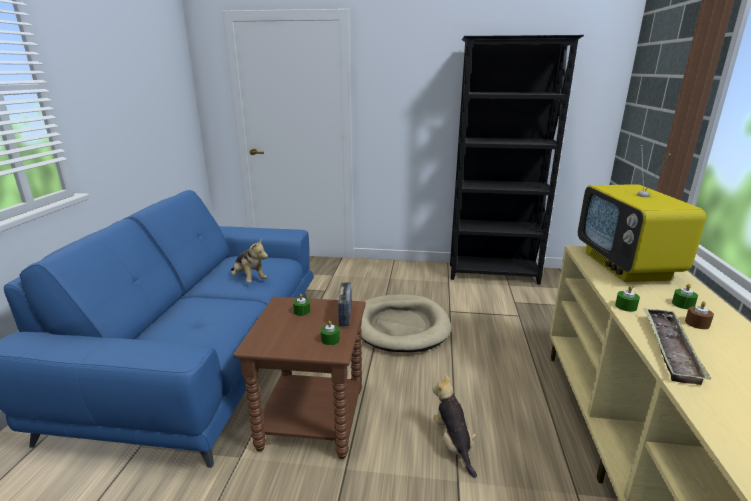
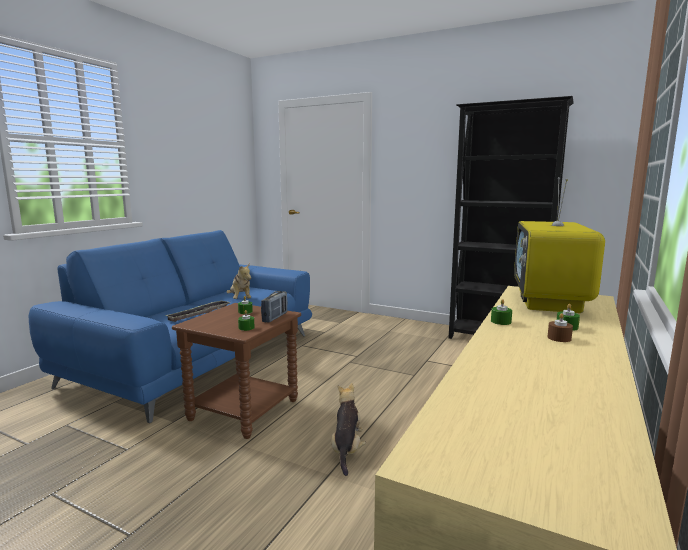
camera: 20 degrees right, 10 degrees down
(401, 326) = (370, 364): beige dog bed -> none
(670, 348) = (499, 346): tray -> tray (199, 313)

